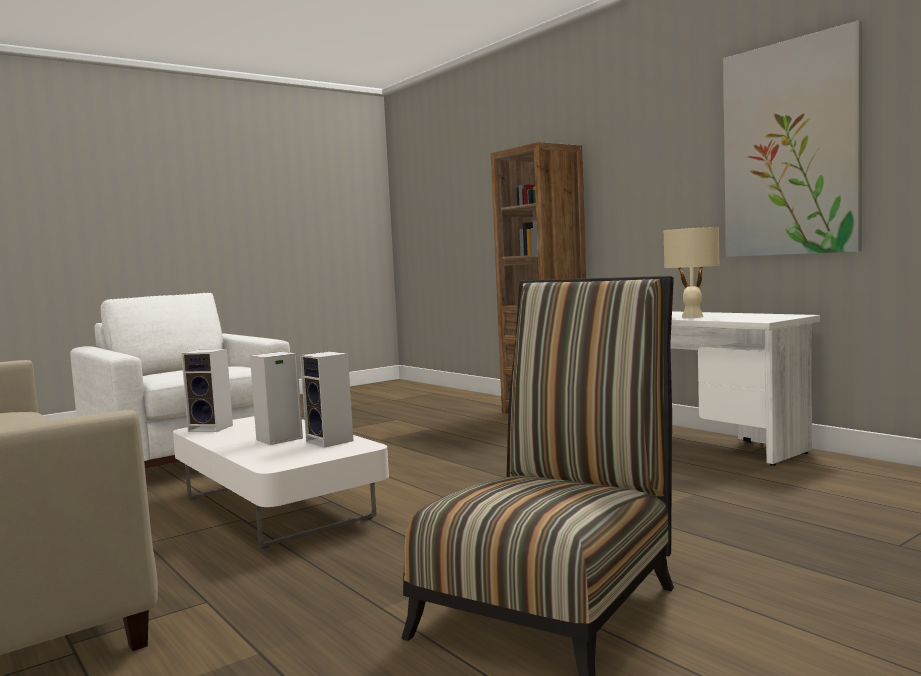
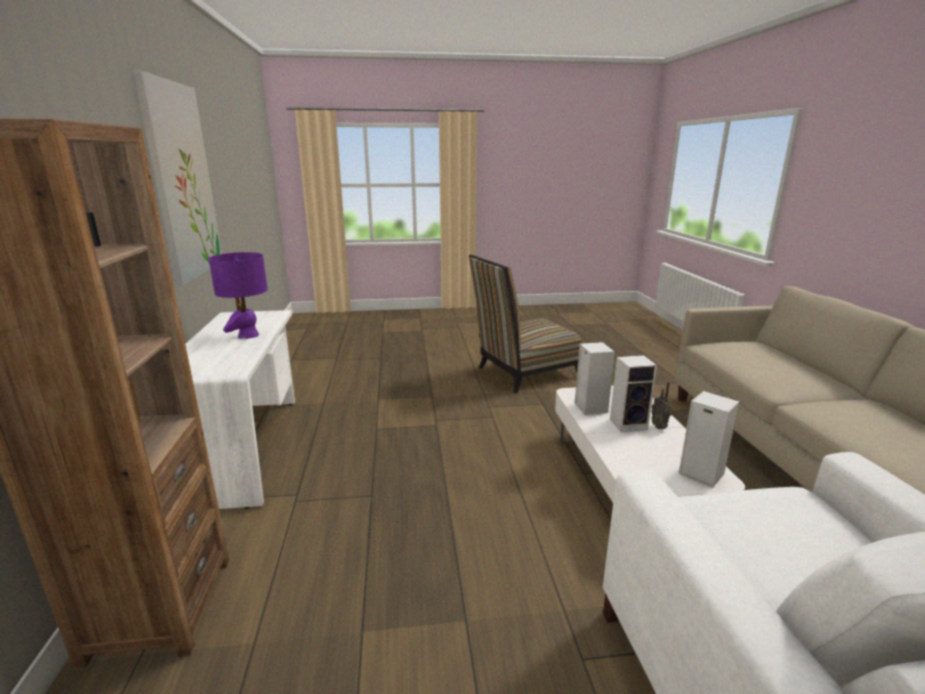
camera: 150 degrees left, 15 degrees up
(241, 443) = (659, 427): none -> radio
(692, 316) = (248, 335): beige table lamp -> purple table lamp

